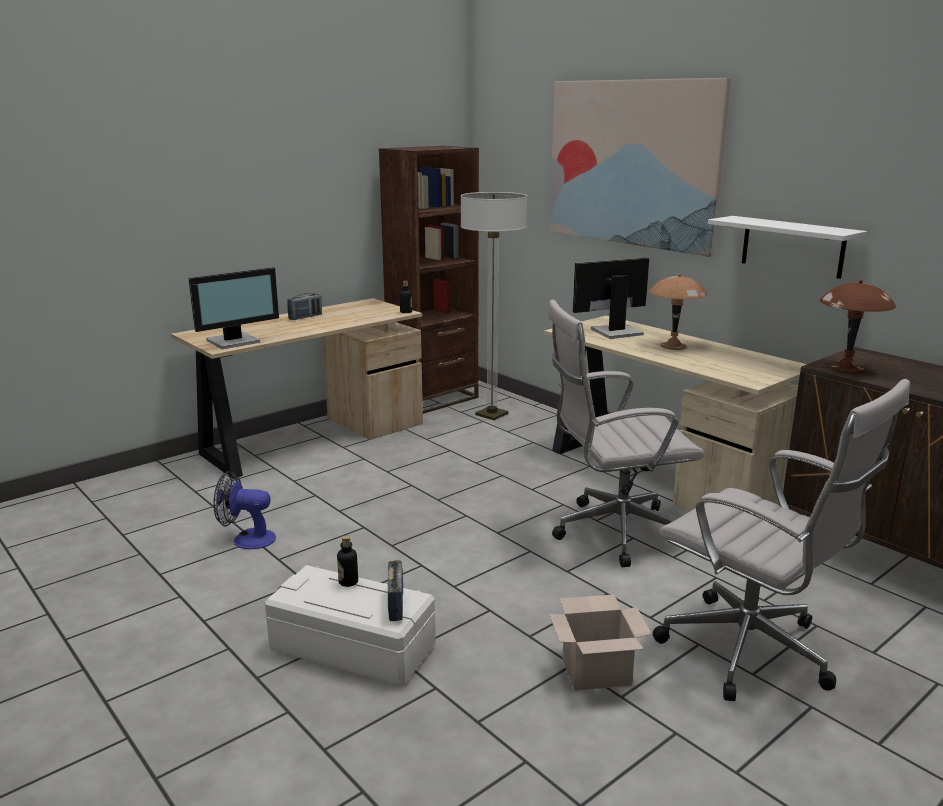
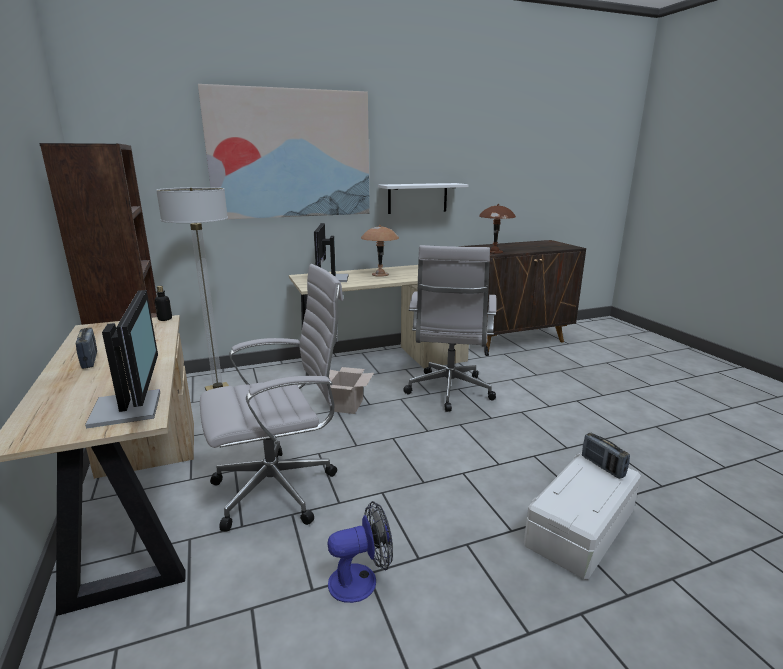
camera: 70 degrees left, 0 degrees up
(247, 539) = (361, 580): fan -> fan turned 135 degrees counterclockwise
(348, 582) = (567, 484): bottle -> none
(396, 605) = (602, 466): radio -> radio turned 135 degrees counterclockwise
(597, 671) = (604, 434): cardboard box -> cardboard box (346, 404)
(753, 653) = (585, 390): white office chair -> white office chair (280, 489)

